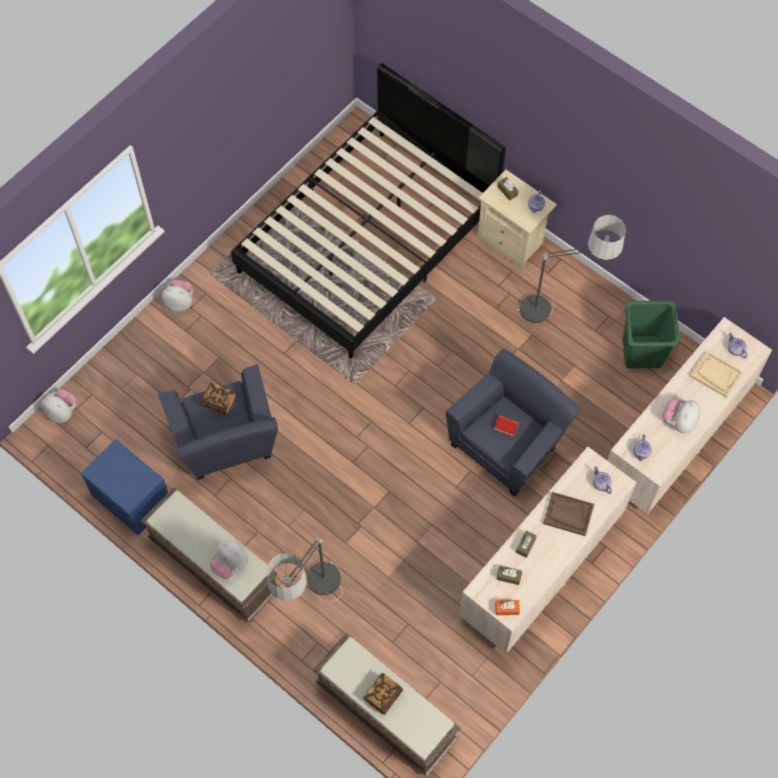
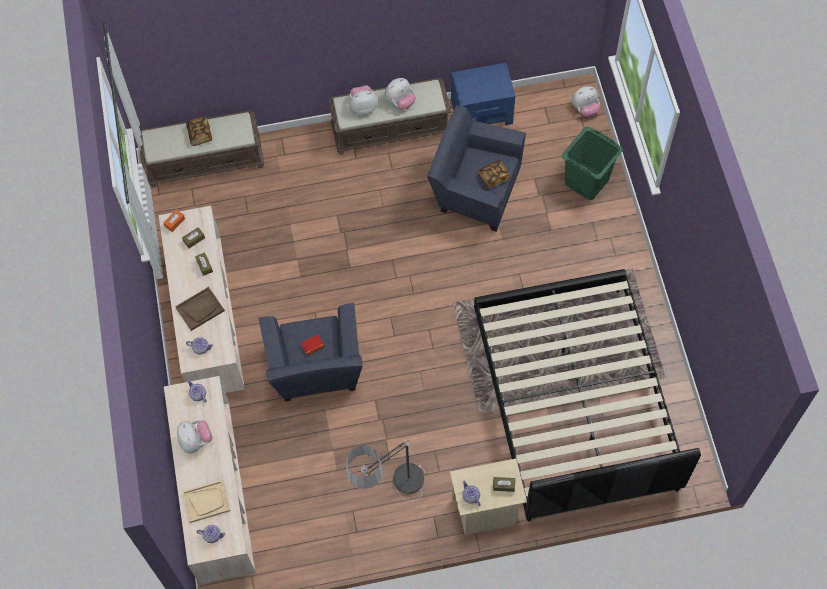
camera: 130 degrees right, 0 degrees up
(180, 302) = (621, 233): plush toy -> plush toy (400, 102)
(312, 604) = (313, 168): floor lamp -> none
(642, 352) = (304, 531): green laundry basket -> green laundry basket (586, 181)

